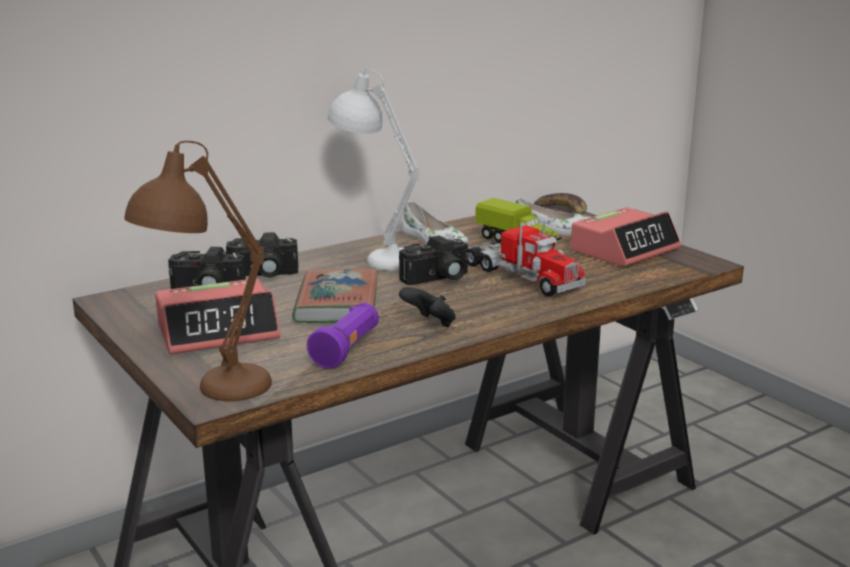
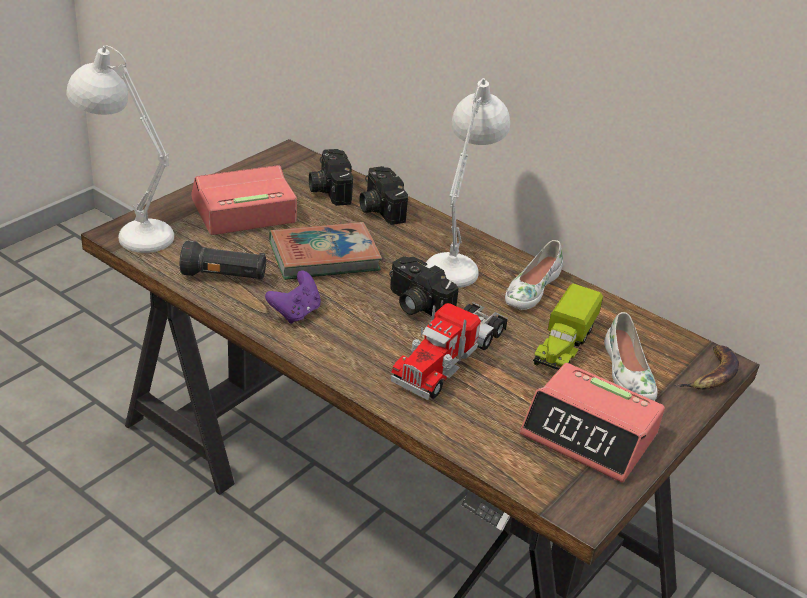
camera: 70 degrees right, 15 degrees up
(209, 394) = (128, 230): brown table lamp -> white table lamp
(218, 331) = (243, 211): alarm clock -> alarm clock turned 105 degrees clockwise
(347, 349) = (224, 276): purple flashlight -> black flashlight
(430, 324) = (295, 312): black game controller -> purple game controller

